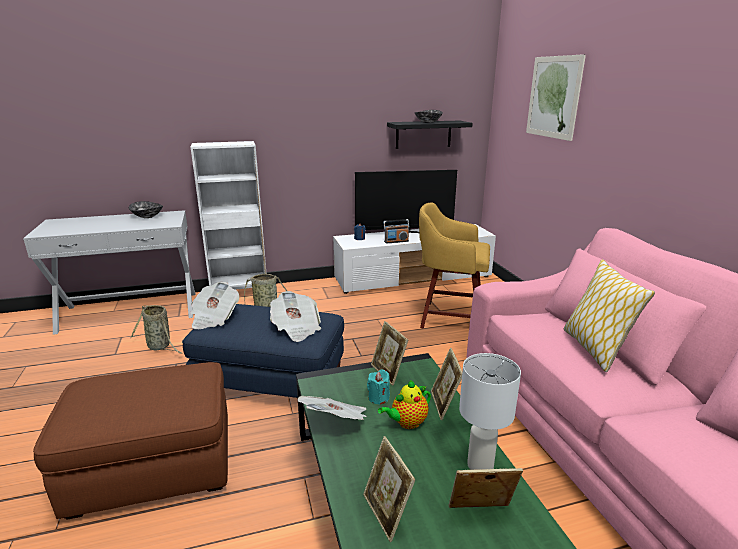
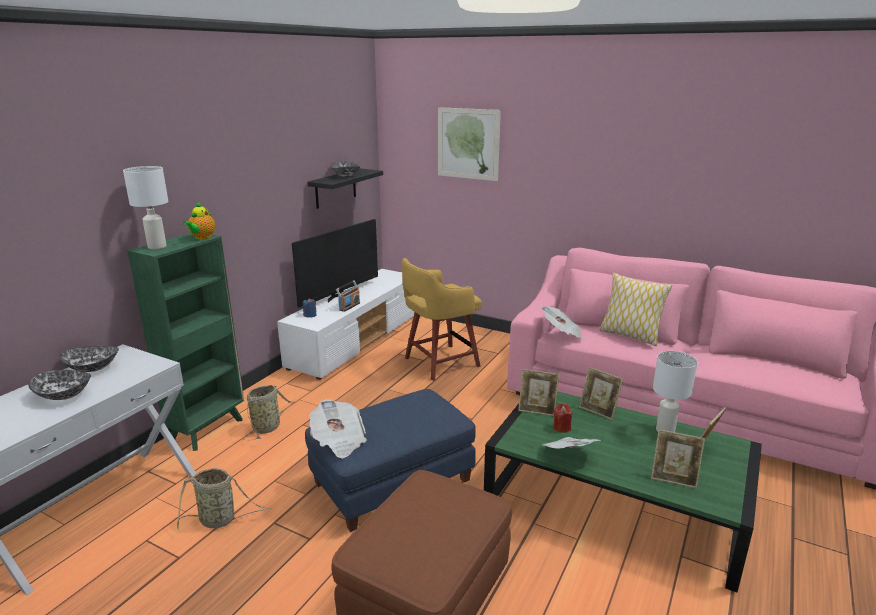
camera: 45 degrees left, 0 degrees up
(110, 224) = (64, 395): none -> bowl
(208, 143) = (156, 246): none -> white table lamp
(240, 295) = (208, 429): white bookcase -> green bookcase
(296, 328) = (426, 413): newspaper -> newspaper (562, 332)
(378, 398) = (561, 427): turquoise candle -> red candle
(407, 423) = (601, 431): teapot -> teapot (202, 237)

